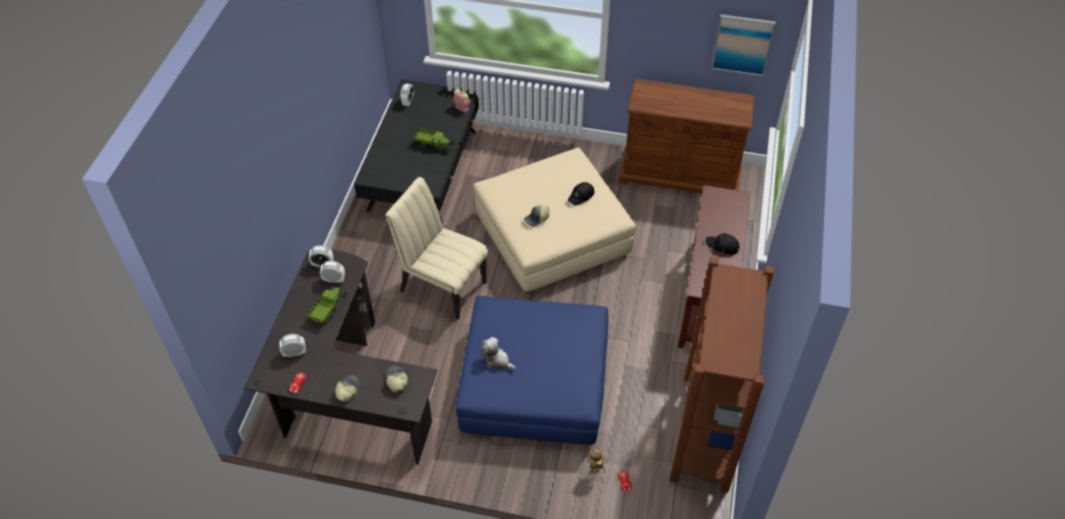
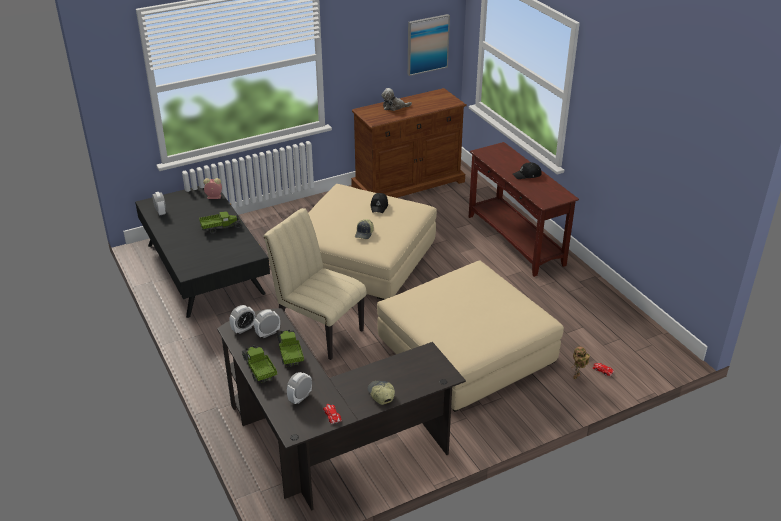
camera: 40 degrees left, 15 degrees down
(295, 309) = (259, 369): none -> toy truck
(396, 381) = (411, 366): cap -> none
(443, 287) = (320, 332): beige chair -> beige chair turned 45 degrees clockwise
(497, 360) = (450, 328): plush toy -> plush toy (394, 107)
(535, 383) = (467, 350): blue ottoman -> beige ottoman
(705, 431) = (612, 311): brown bookcase -> none

